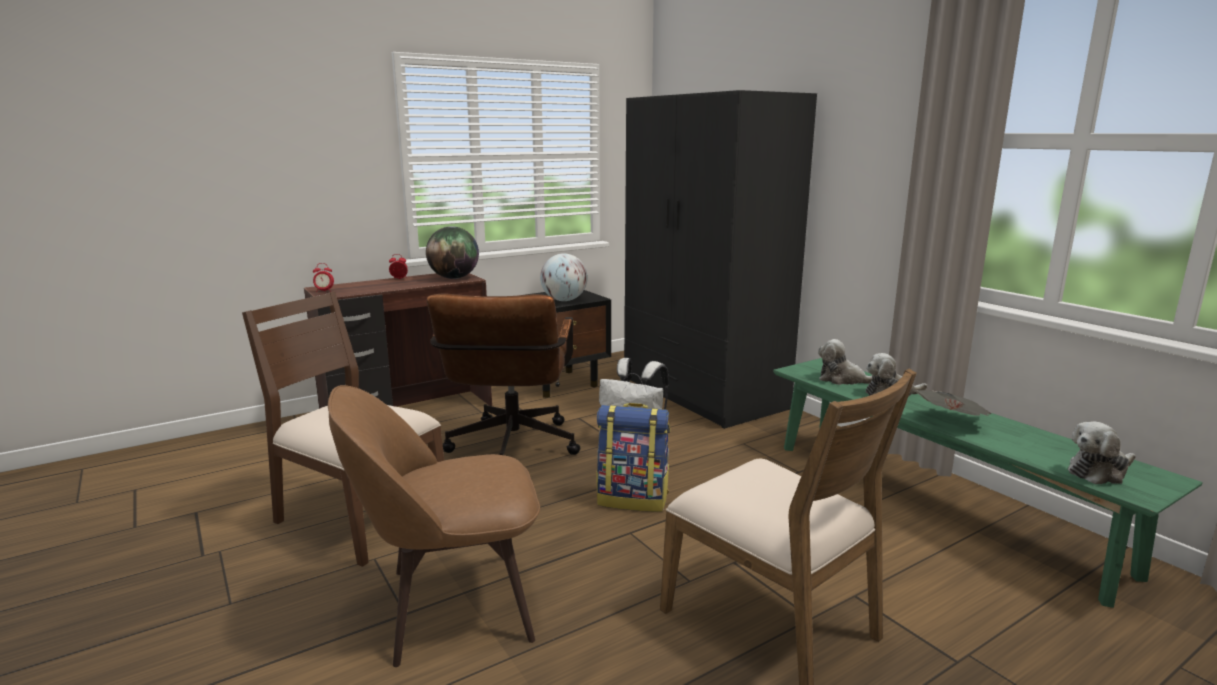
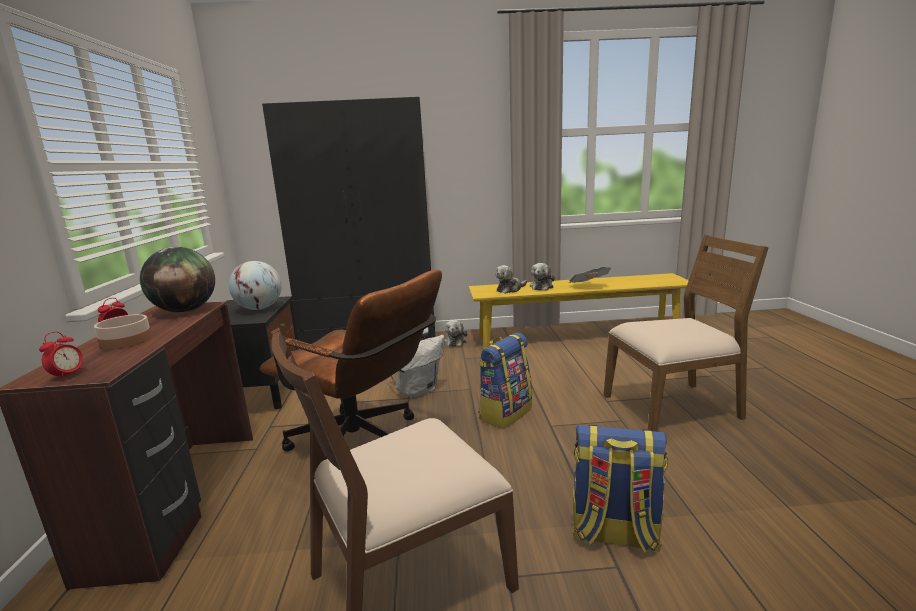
camera: 60 degrees left, 0 degrees up
(383, 284) = (126, 341): none -> bowl
(451, 605) = (614, 534): brown chair -> backpack
(934, 503) = (577, 336): green bench -> yellow bench
(1099, 472) = (658, 281): plush toy -> plush toy (455, 341)

